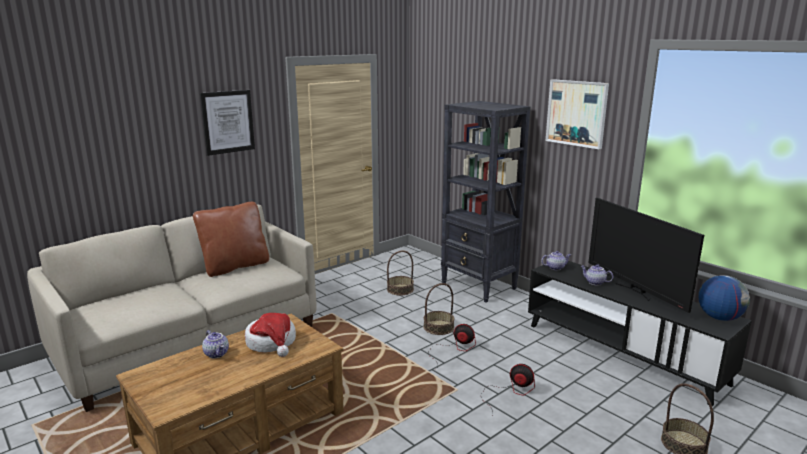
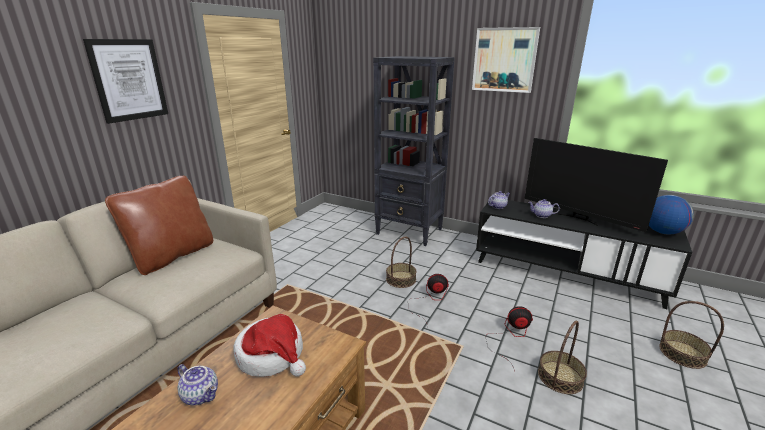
camera: 20 degrees left, 5 degrees up
(400, 289) = (341, 246): basket -> basket (560, 377)

